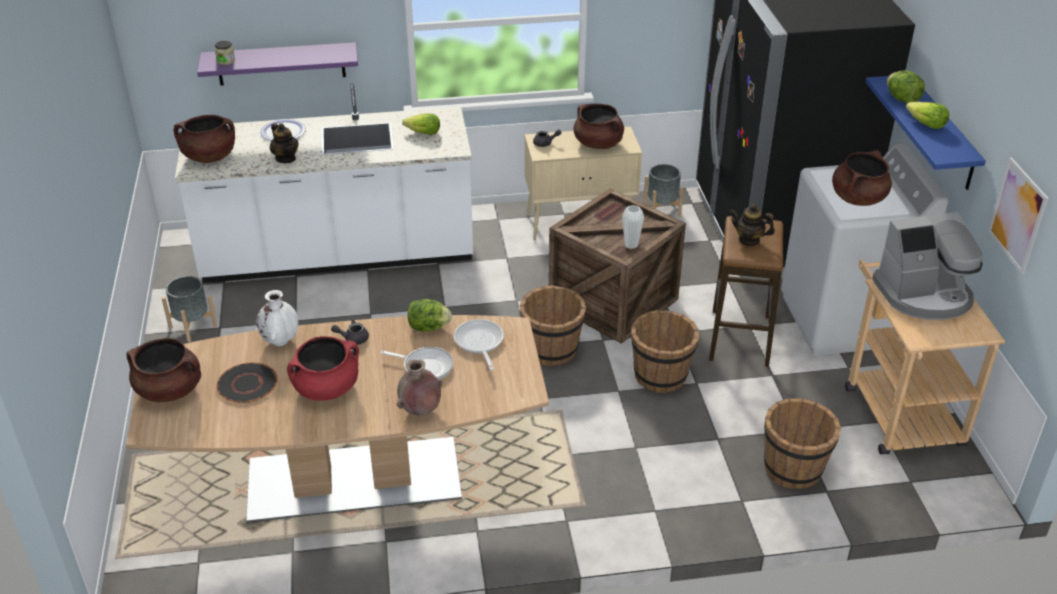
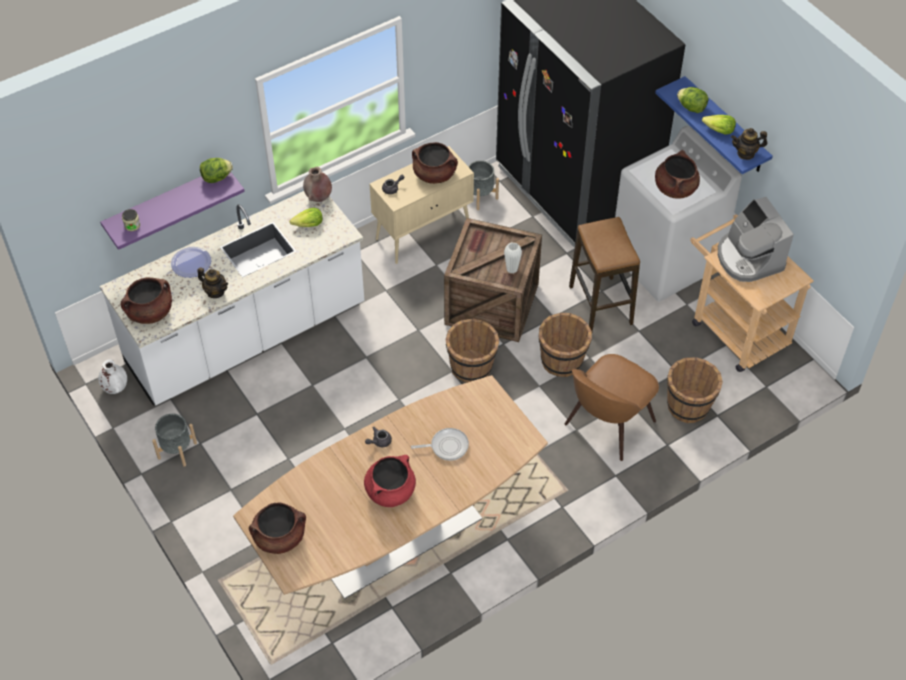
camera: 25 degrees left, 15 degrees up
(247, 384) = (331, 510): black plate -> none
(280, 340) = (328, 464): white vase -> white vase (115, 388)
(420, 410) = (467, 484): brown vase -> brown vase (318, 198)
(428, 327) = (427, 411): lettuce -> lettuce (216, 178)
(479, 343) = (471, 411): frying pan -> none
(677, 455) = (607, 425): none -> brown chair
(749, 240) = (605, 244): teapot -> teapot (746, 153)
(924, 295) = (748, 258): coffee machine -> coffee machine turned 105 degrees clockwise
(1017, 215) = (808, 198): picture -> none

